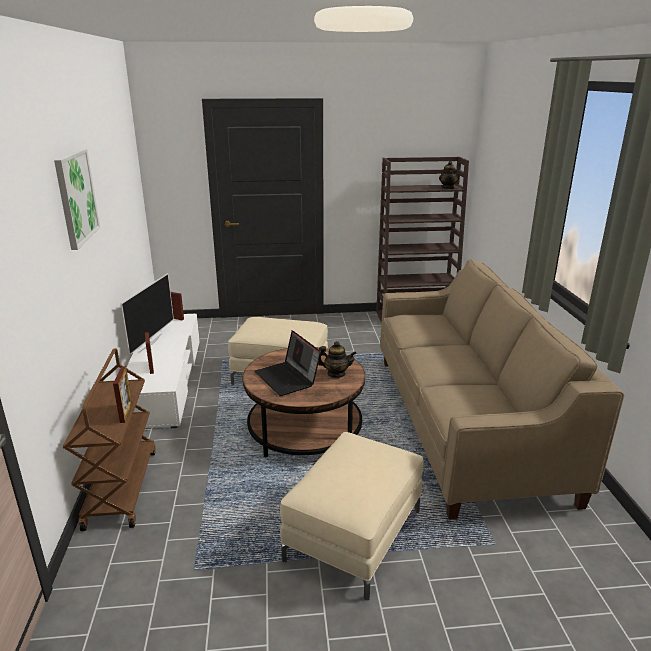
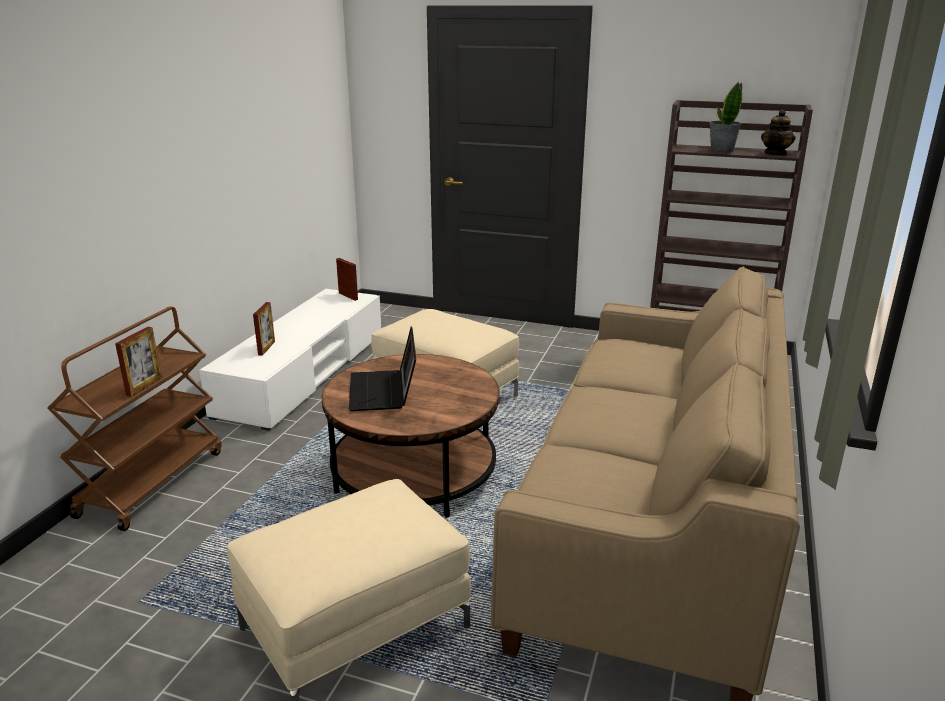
camera: 25 degrees right, 0 degrees up
(76, 197) = (160, 112): picture -> none
(150, 342) = (294, 319): television -> none
(336, 374) = (452, 400): teapot -> none
(416, 188) = (721, 151): none -> potted plant

